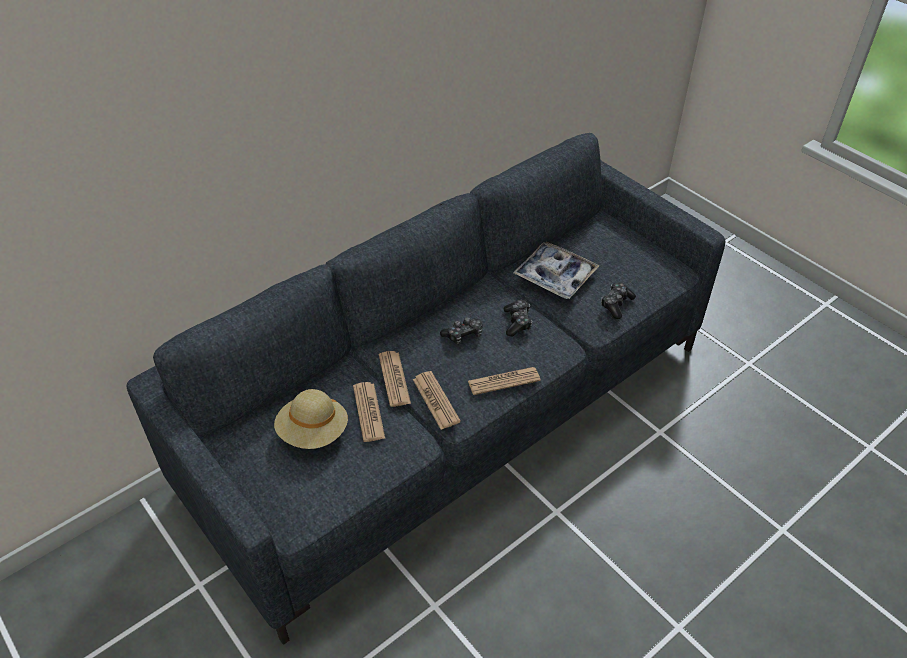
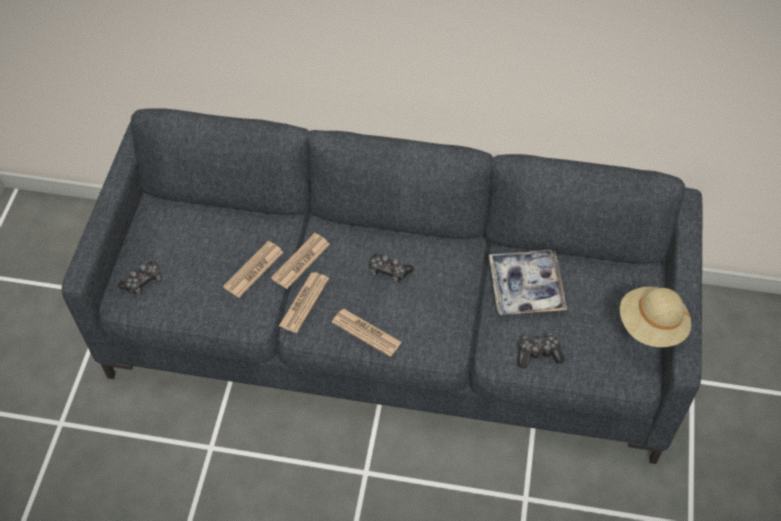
camera: 50 degrees right, 10 degrees up
(313, 432) = (205, 251): beige hat -> beige hat (651, 326)
(517, 322) = (441, 297): game controller -> game controller (143, 282)

